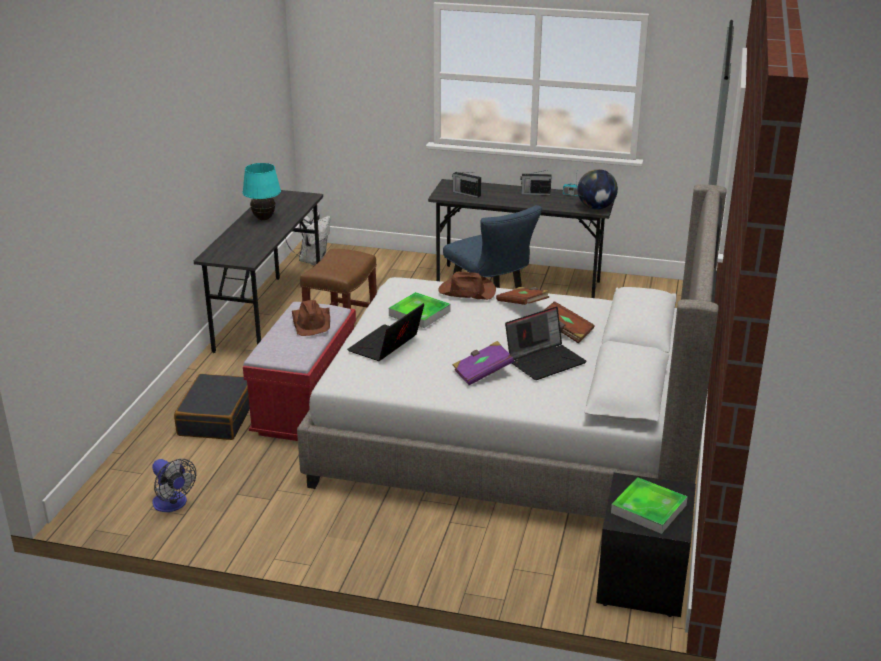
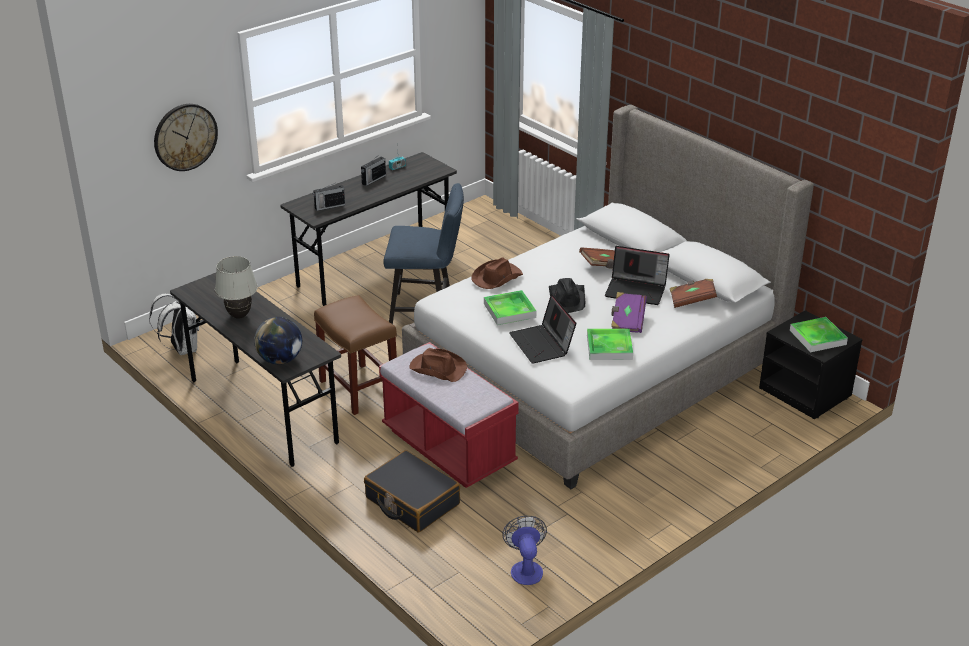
camera: 55 degrees left, 5 degrees up
(173, 504) = (525, 568): fan -> fan turned 90 degrees counterclockwise
(264, 219) = (239, 316): turquoise table lamp -> white table lamp
(370, 81) = (185, 137): none -> wall clock
(423, 378) = (609, 347): none -> tray
(478, 333) = (567, 299): none -> black hat
(523, 305) = (544, 265): brown book -> brown book (692, 300)
(545, 360) = (636, 290): laptop -> laptop turned 105 degrees clockwise
(596, 207) = (436, 168): globe -> globe (280, 360)

